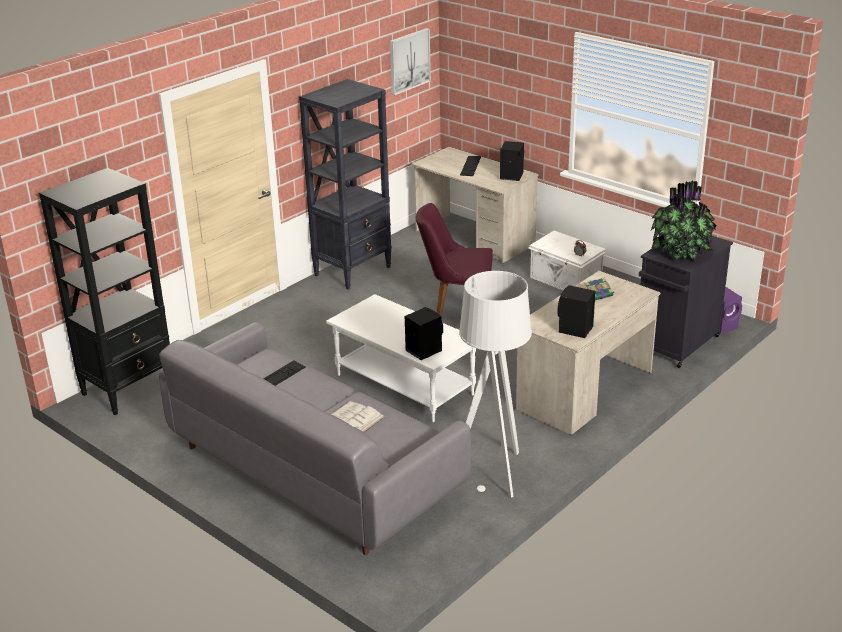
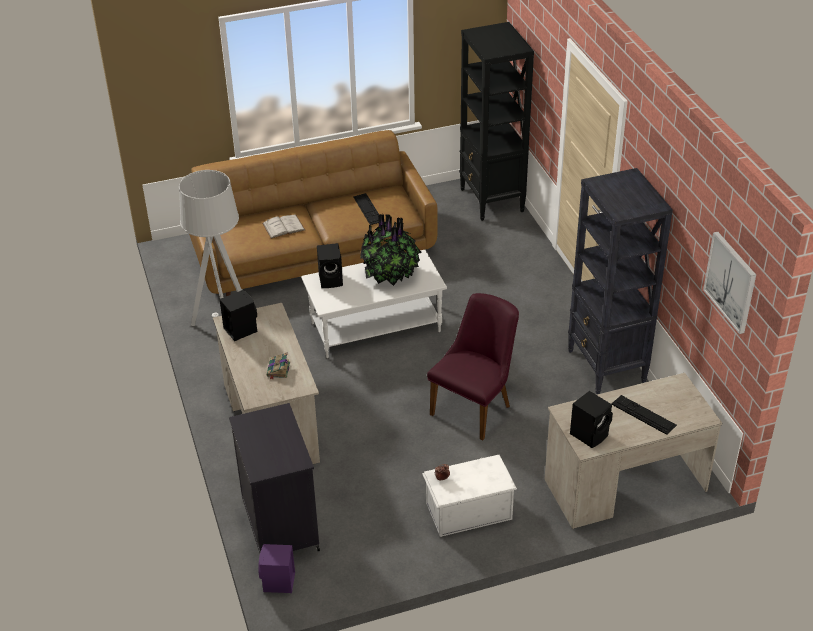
camera: 120 degrees right, 10 degrees up
(312, 470) = (312, 251): grey sofa -> brown sofa
(681, 252) = (267, 432): potted plant -> potted plant (391, 275)

